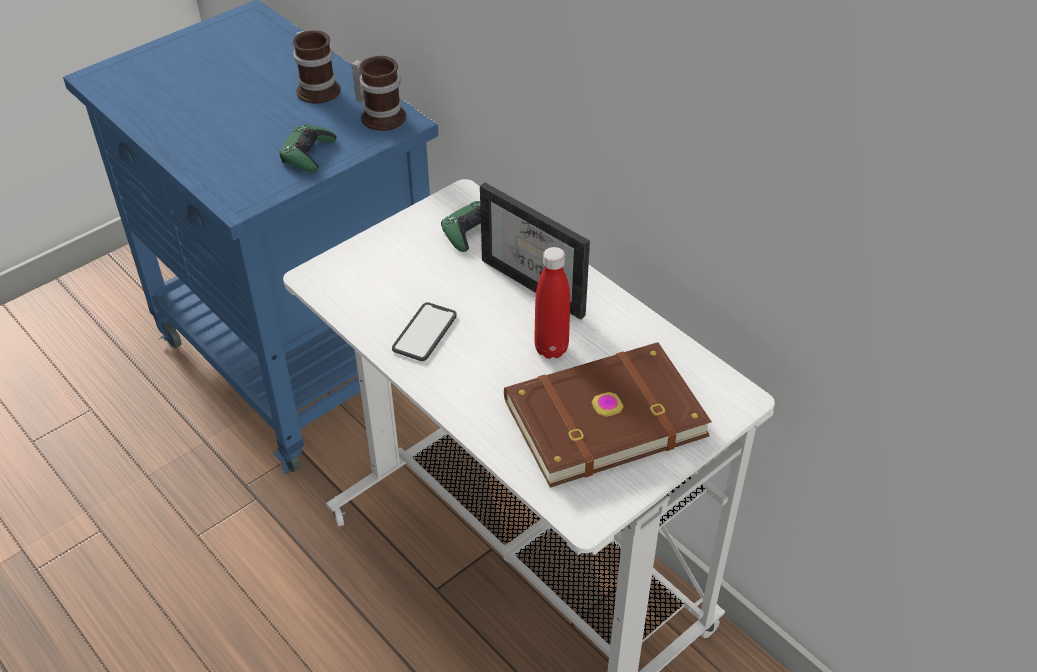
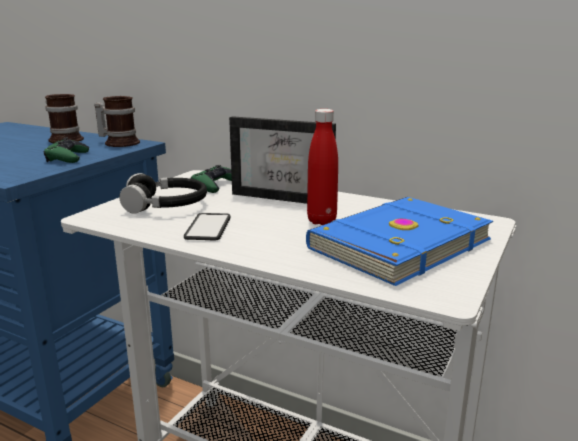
camera: 20 degrees left, 25 degrees down
(399, 270) = (166, 205): none -> black headphones
(602, 416) = (396, 243): brown book -> blue book

